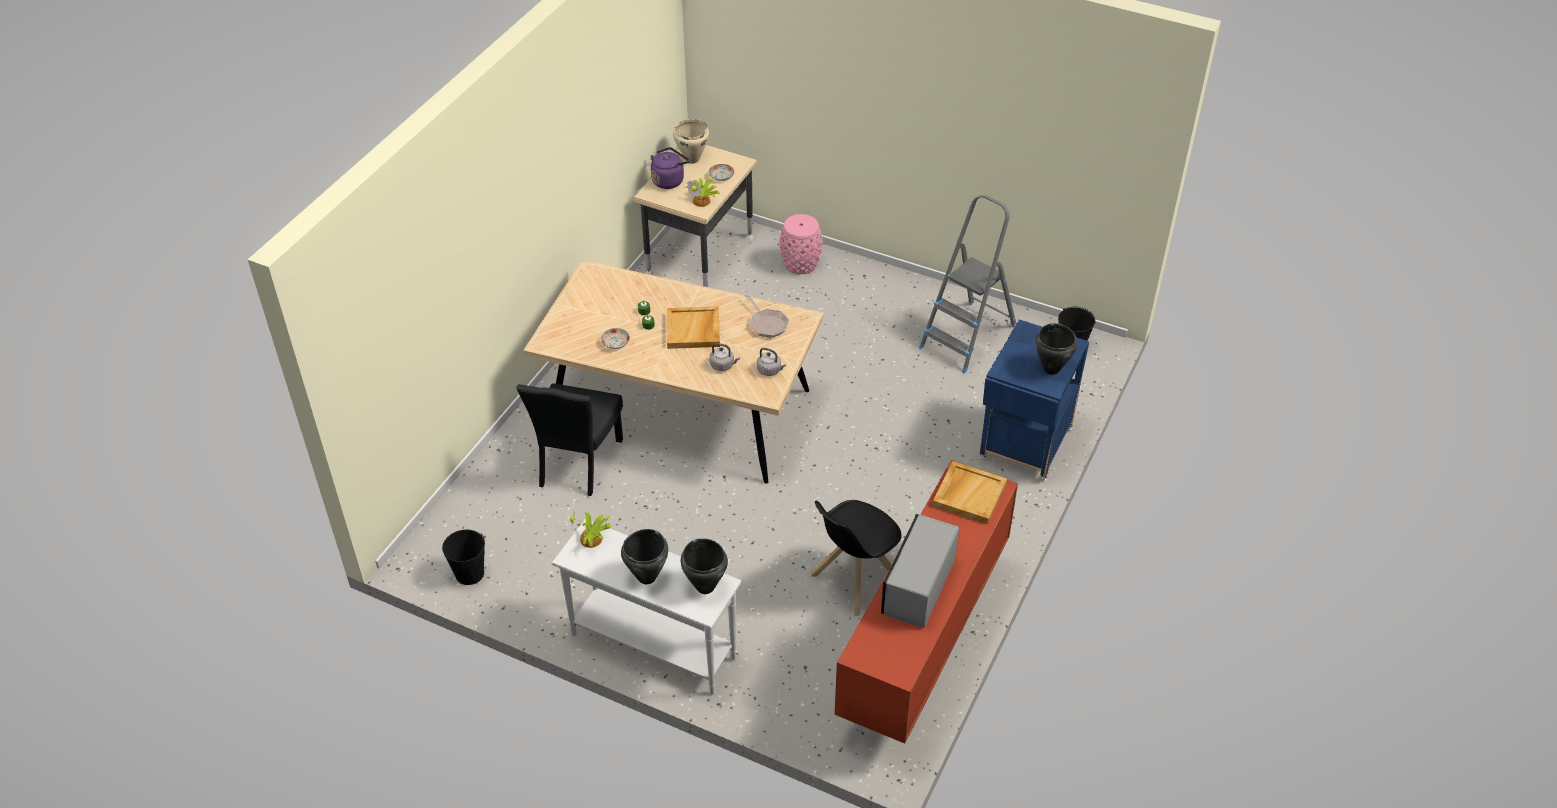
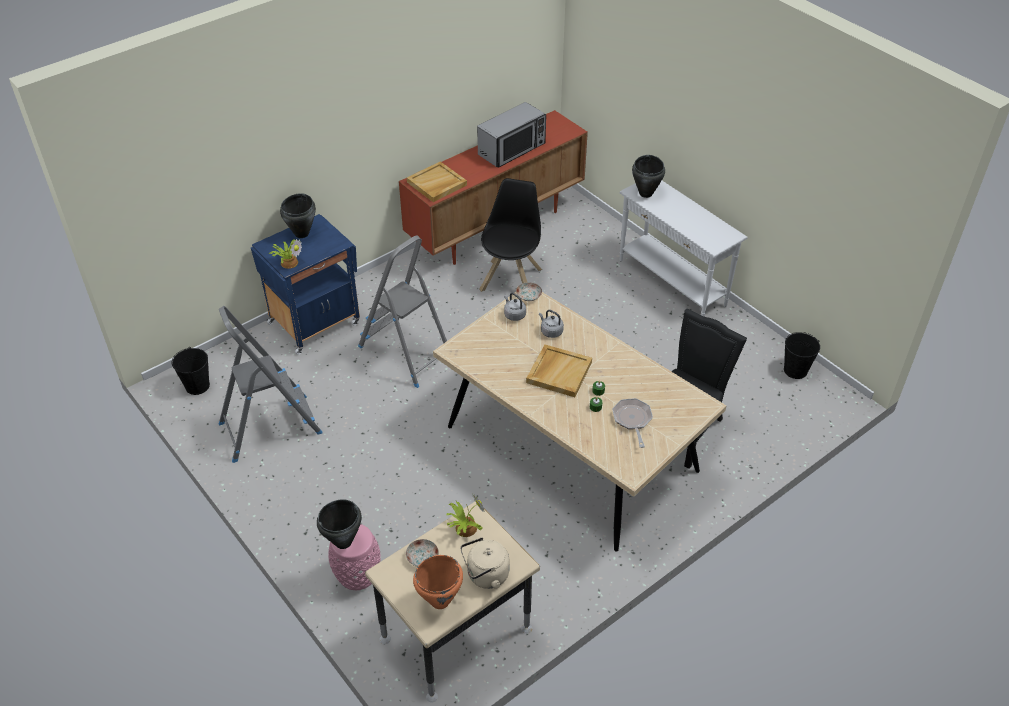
camera: 155 degrees left, 0 degrees up
(592, 540) = (713, 241): potted plant -> potted plant (289, 262)
(615, 343) = (637, 383): plate -> plate (529, 296)
(646, 577) = (683, 209): black cooking pot -> black cooking pot (343, 542)
(669, 180) = (485, 575): purple kettle -> beige kettle
(691, 159) = (440, 601): beige cooking pot -> orange cooking pot
(767, 324) = (490, 356): frying pan -> frying pan (632, 420)
(854, 580) = (511, 278): black chair -> black chair turned 60 degrees counterclockwise
(906, 446) = (405, 352): none -> grey step ladder

